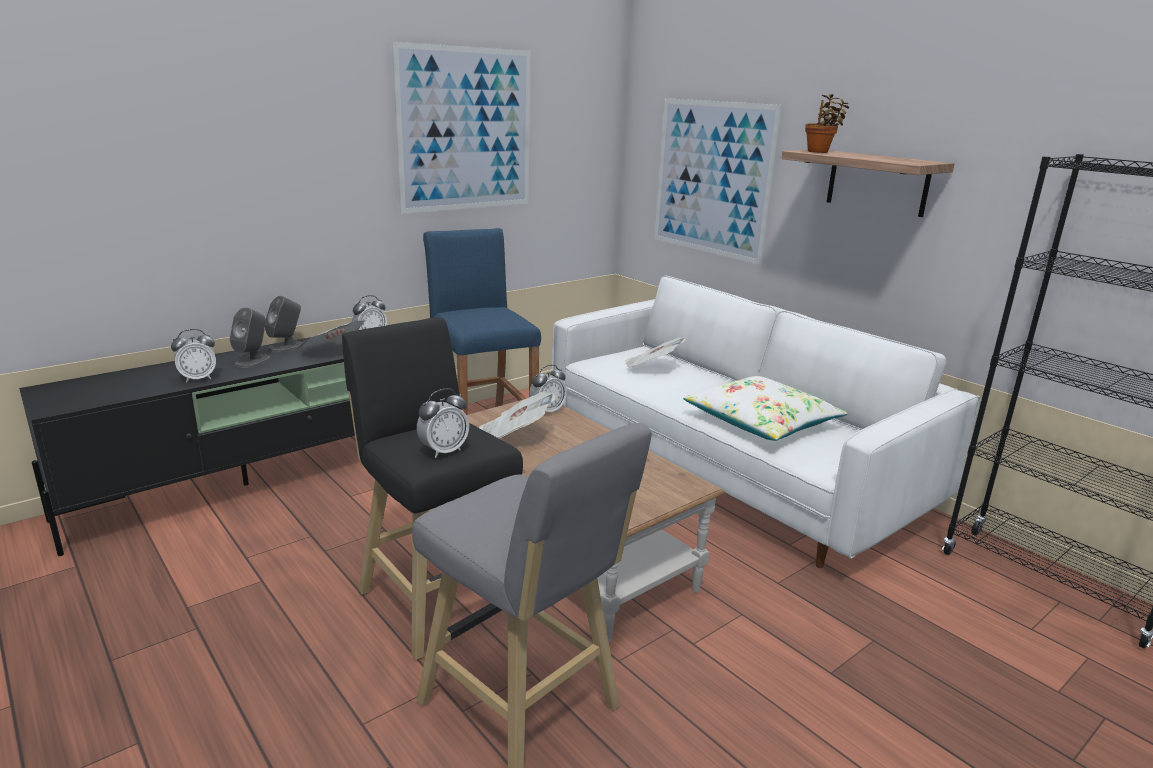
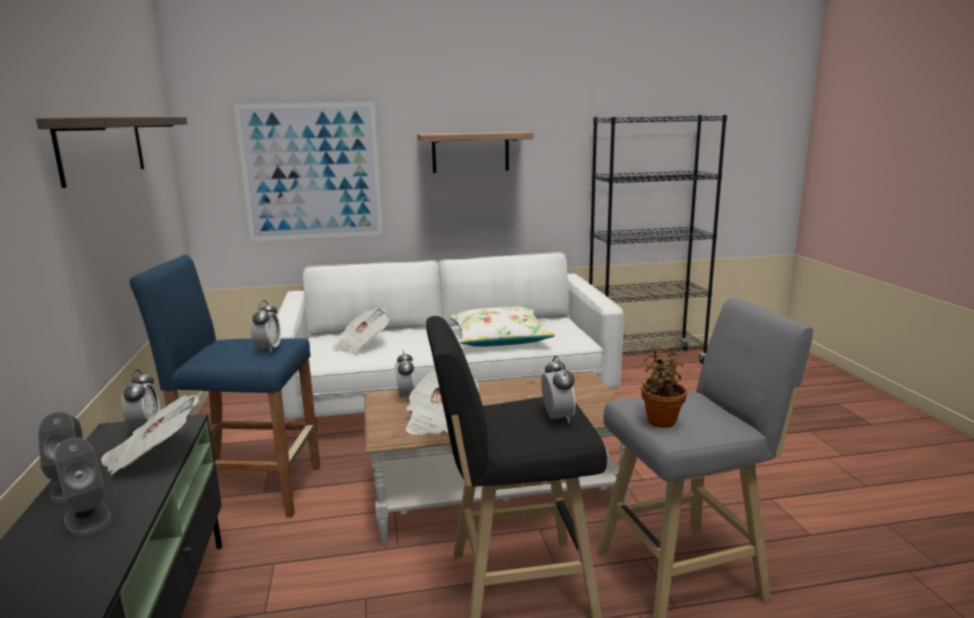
camera: 60 degrees left, 5 degrees down
(198, 378) = (86, 575): alarm clock -> alarm clock (268, 349)
(466, 130) = (103, 147): picture -> shelf
(820, 152) = (440, 133): potted plant -> potted plant (661, 420)

